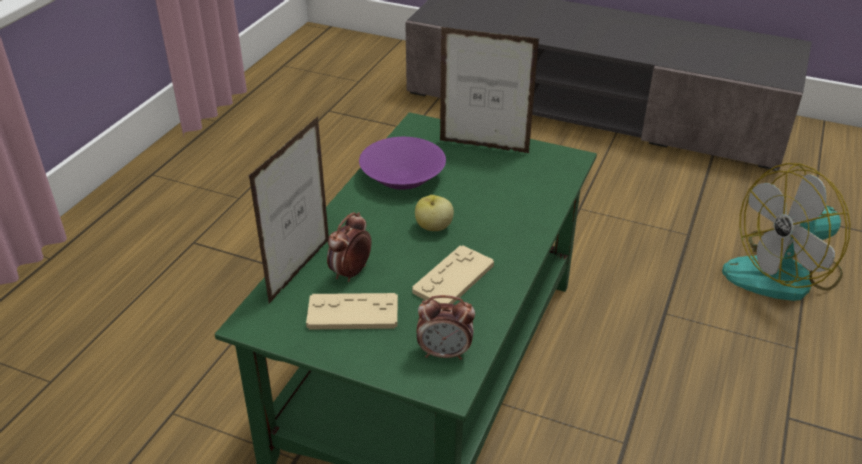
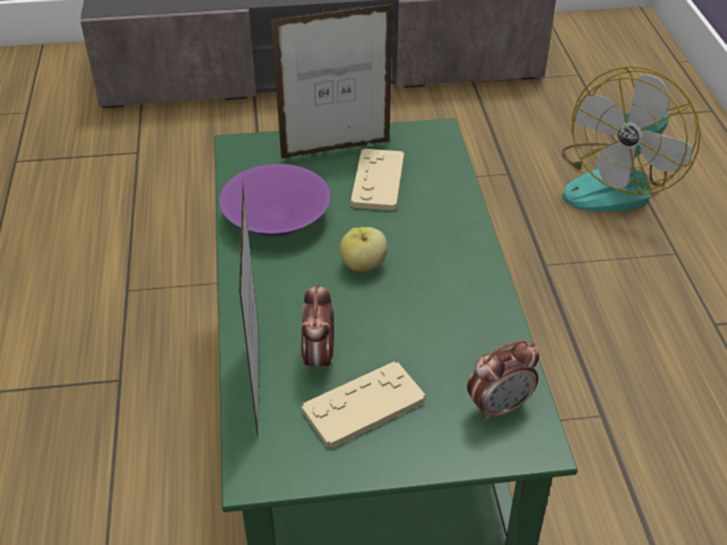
camera: 30 degrees left, 5 degrees up
(453, 278) = (435, 317): beige game controller -> beige game controller (378, 181)

